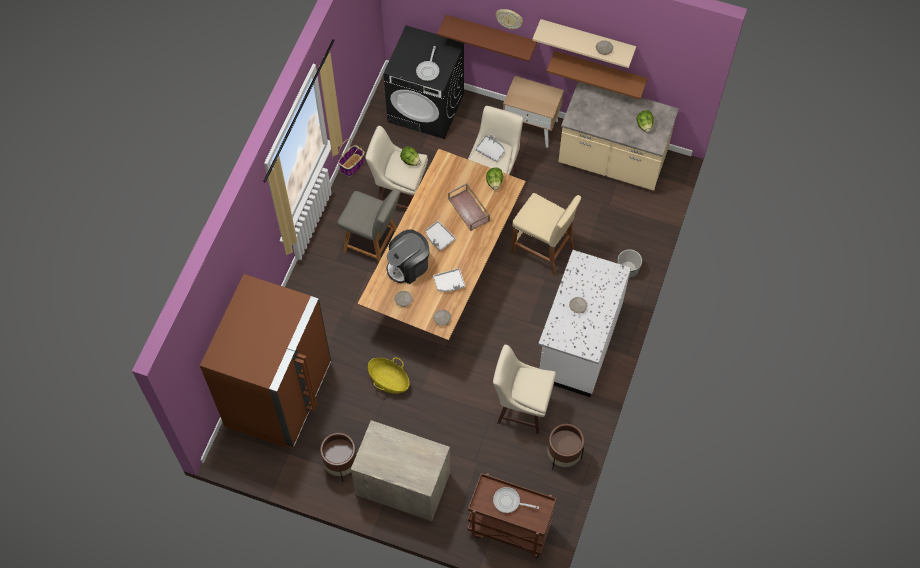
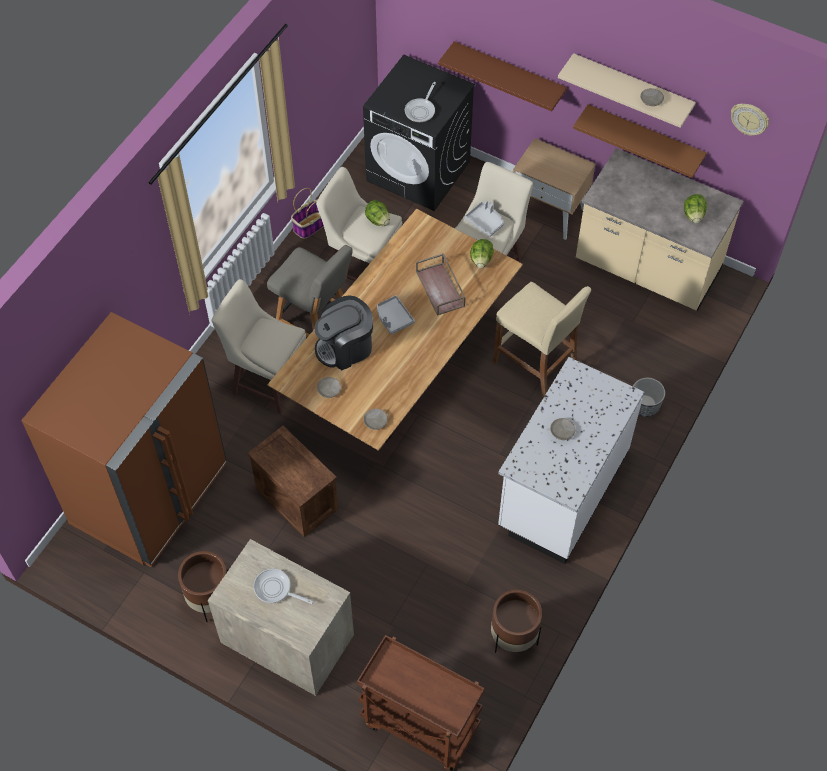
camera: 10 degrees right, 5 degrees down
(389, 380) = (298, 499): basket -> crate
(449, 283) = (395, 377): white tray -> none
(509, 18) = (533, 50): wall clock -> wall clock (749, 119)
(509, 502) = (417, 682): frying pan -> frying pan (275, 589)
(521, 408) = (468, 564): beige stool -> beige stool (267, 381)

